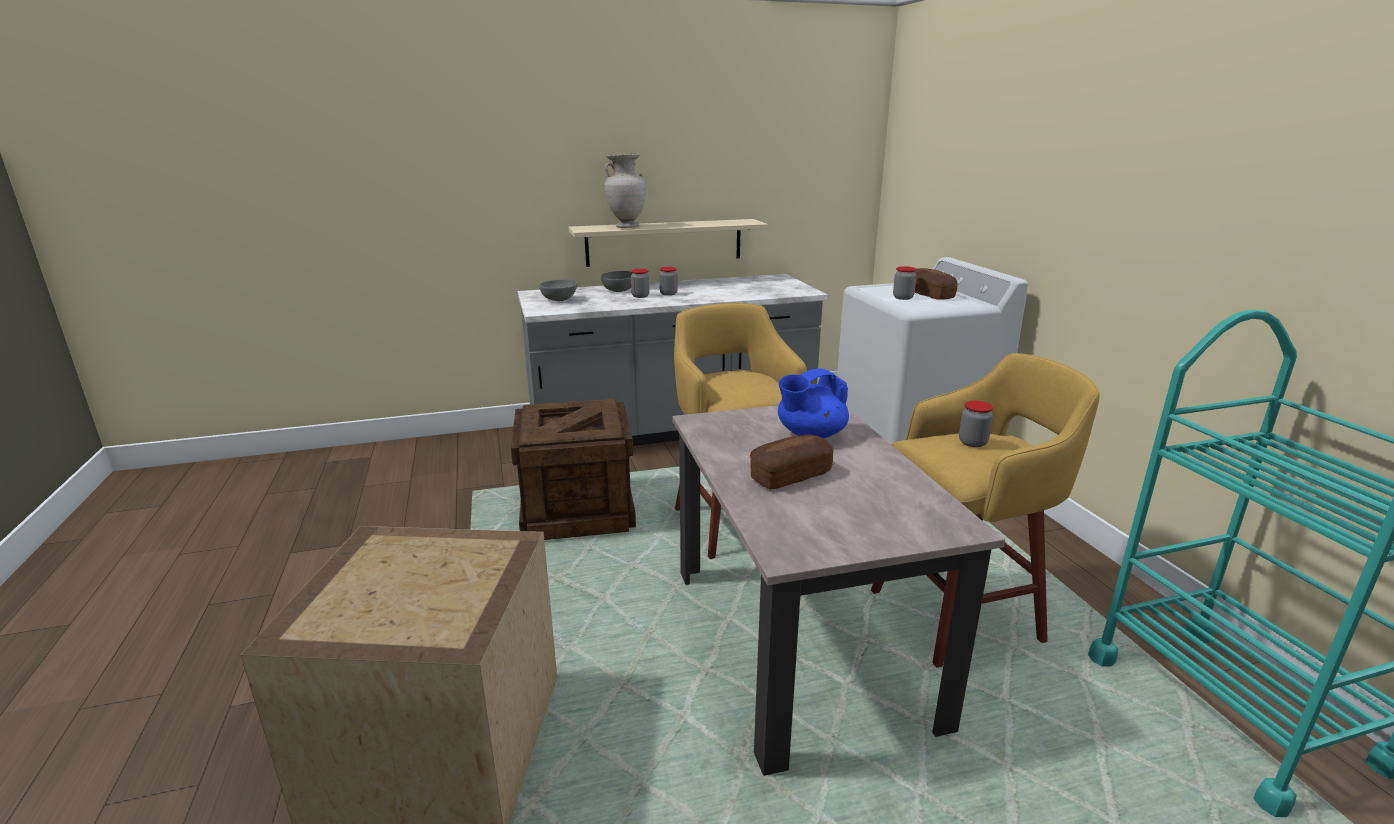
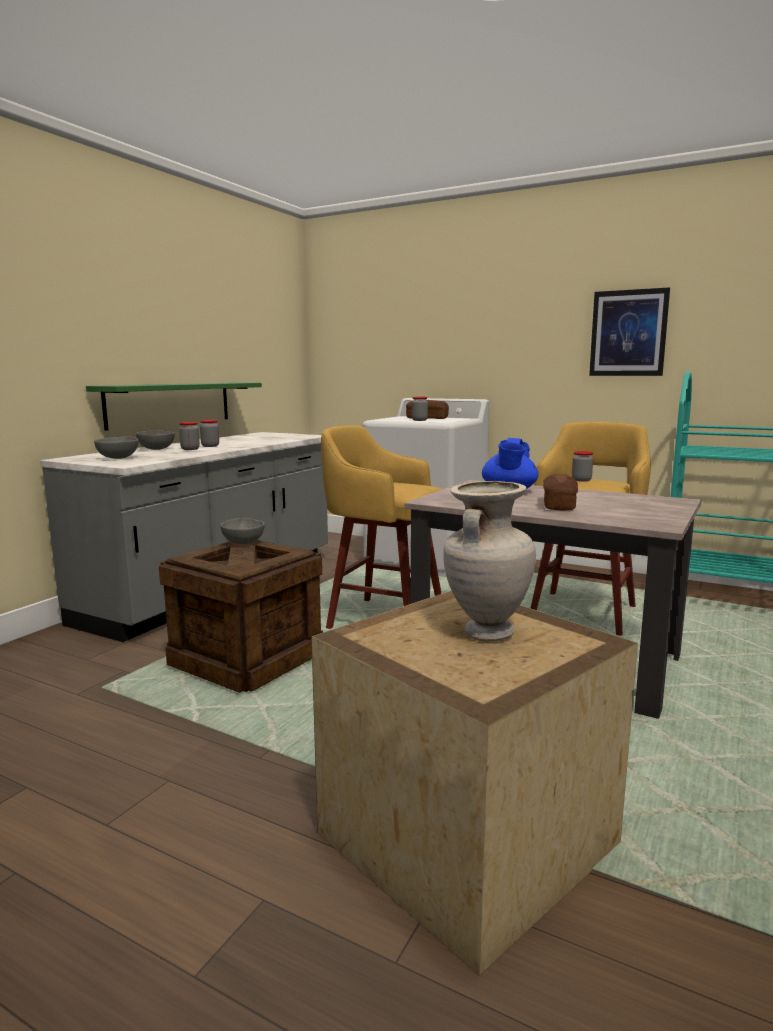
camera: 45 degrees left, 10 degrees down
(600, 405) = (244, 542): none -> grey bowl
(627, 227) = (151, 384): beige vase -> beige vase (486, 633)
(664, 242) = (170, 404): beige shelf -> green shelf
(1235, 213) = (628, 333): none -> picture

